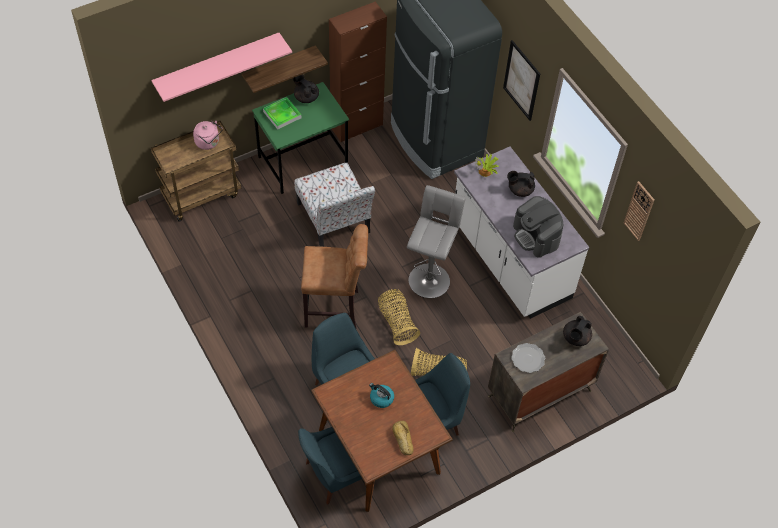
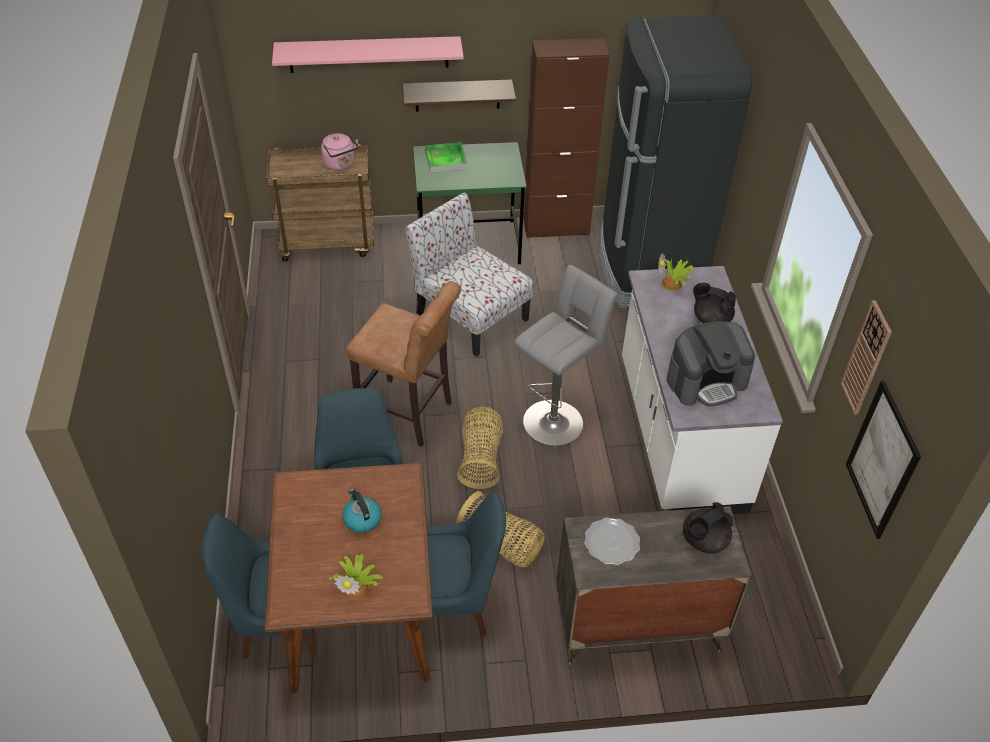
camera: 25 degrees right, 10 degrees down
(306, 97) = (486, 151): black teapot -> none
(334, 219) = (469, 315): chair -> chair turned 135 degrees clockwise
(402, 439) = (357, 587): bread -> potted plant
(521, 80) = (761, 165): picture -> picture (881, 460)
(536, 236) = (706, 381): coffee machine -> coffee machine turned 105 degrees counterclockwise

